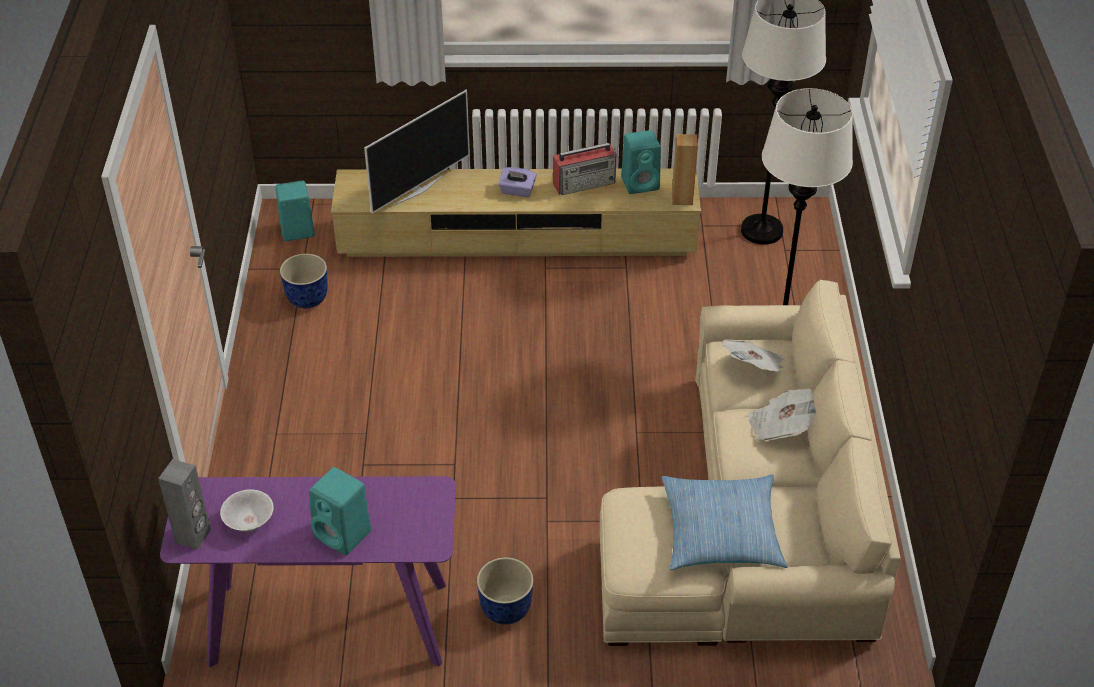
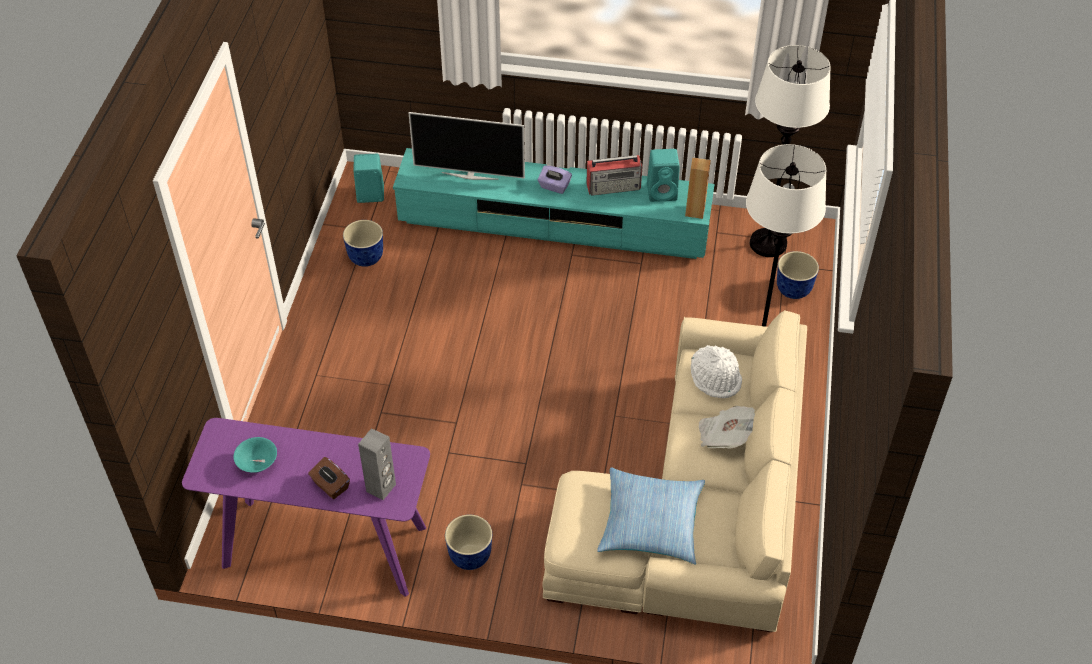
camera: 10 degrees right, 5 degrees up
(193, 536) = (211, 469): grey speaker -> grey speaker (381, 488)
(249, 522) = (257, 463): white bowl -> turquoise bowl
(344, 534) = (330, 486): turquoise speaker -> brown tissue box
(418, 190) = (470, 175): television -> television turned 45 degrees clockwise
(517, 239) = (553, 225): beige tv stand -> turquoise tv stand
(754, 367) = (716, 378): newspaper -> white hat
(802, 275) = (794, 290): none -> planter

